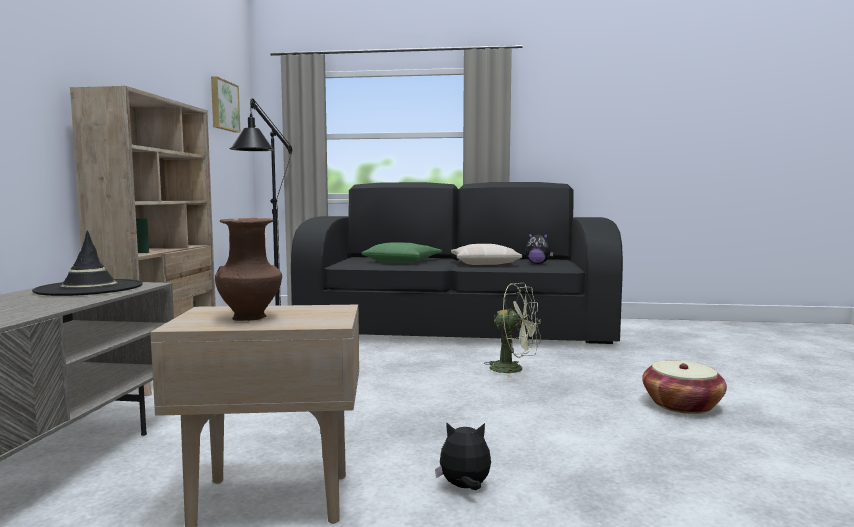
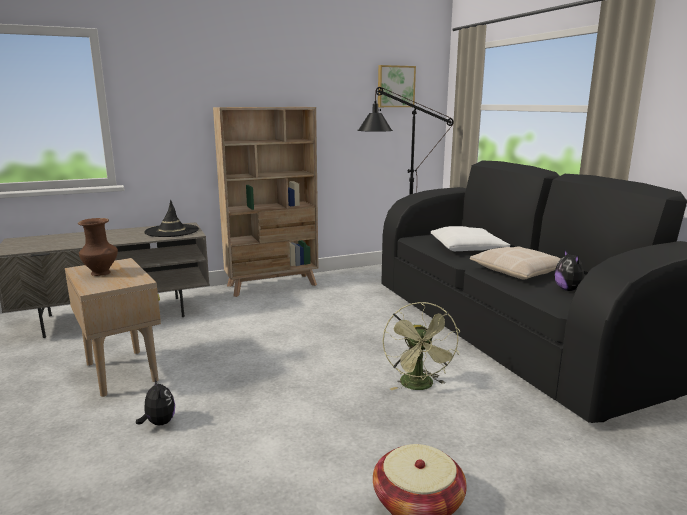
camera: 60 degrees right, 10 degrees up
(403, 261) = (467, 247): green pillow -> white pillow

